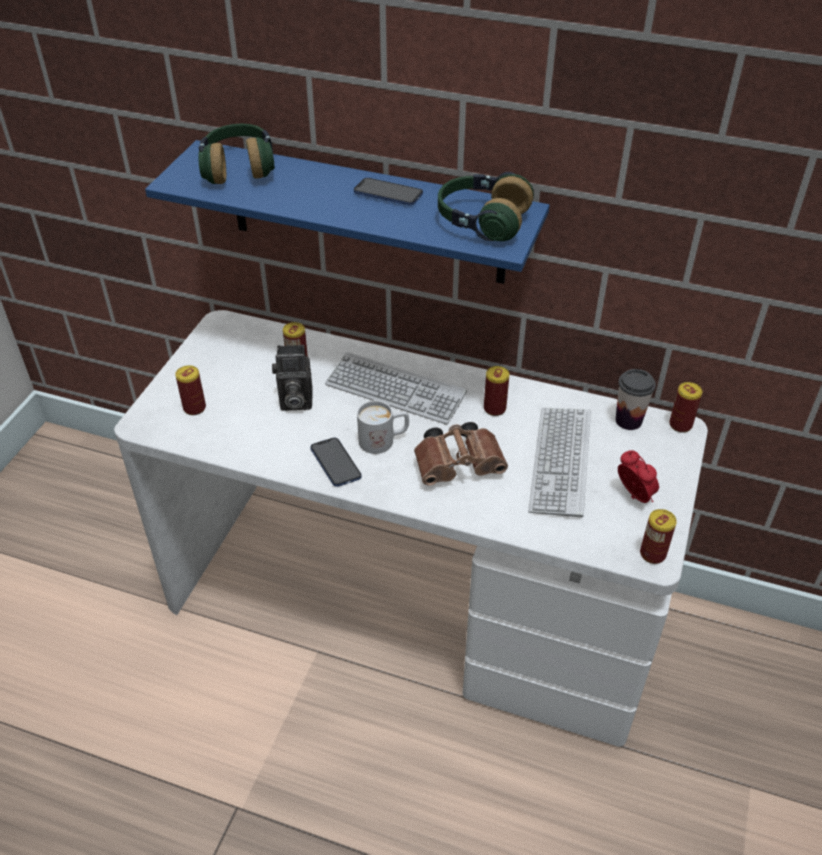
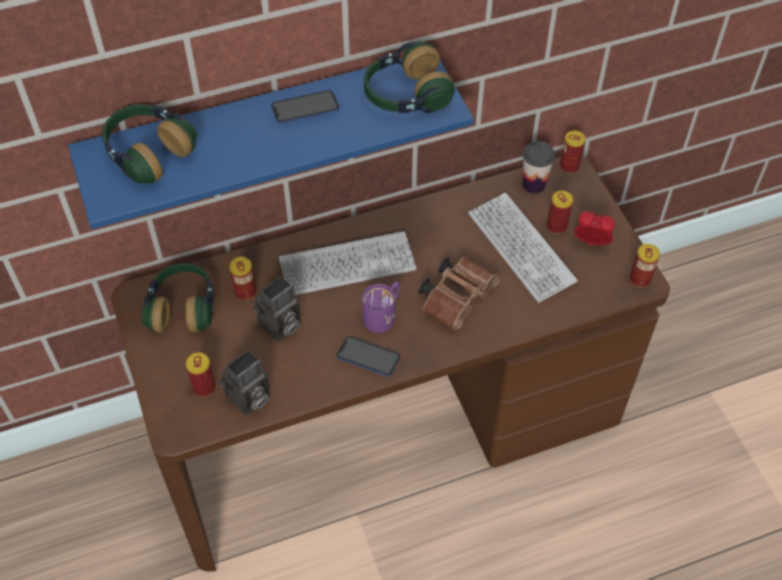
camera: 40 degrees left, 10 degrees up
(213, 436) = (248, 400): none -> camera
(242, 348) = (183, 307): none -> headphones
(384, 440) = (383, 314): white mug -> purple mug
(411, 602) = (390, 424): white desk -> brown desk
(494, 408) = (435, 234): can -> can (556, 226)

